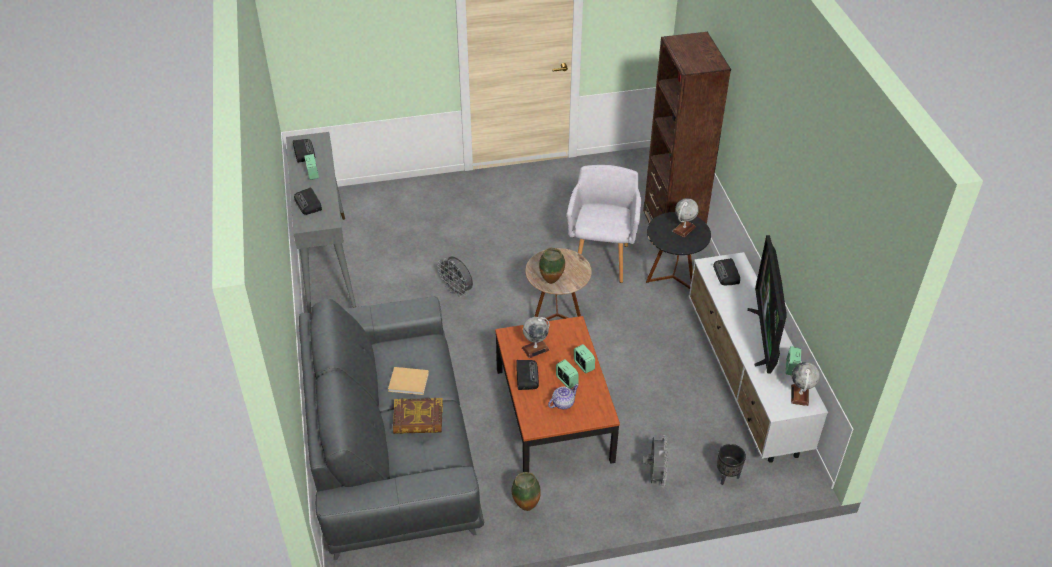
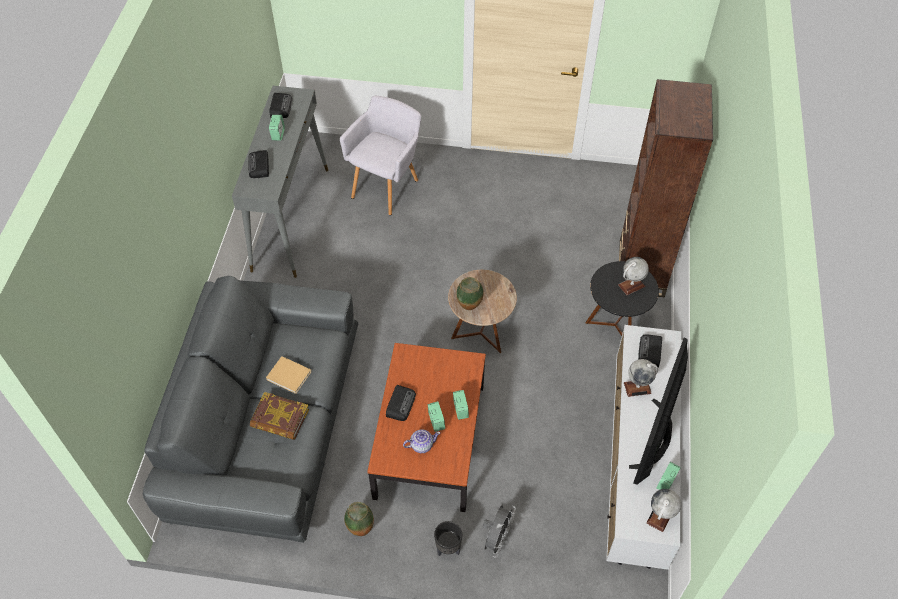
camera: 20 degrees right, 10 degrees up
(457, 291) = (398, 279): grey fan -> none
(535, 349) = (423, 376): globe -> globe (637, 388)
(602, 258) = (553, 282): grey armchair -> grey armchair (387, 186)
(726, 476) = (567, 564): black planter -> black planter (447, 548)

